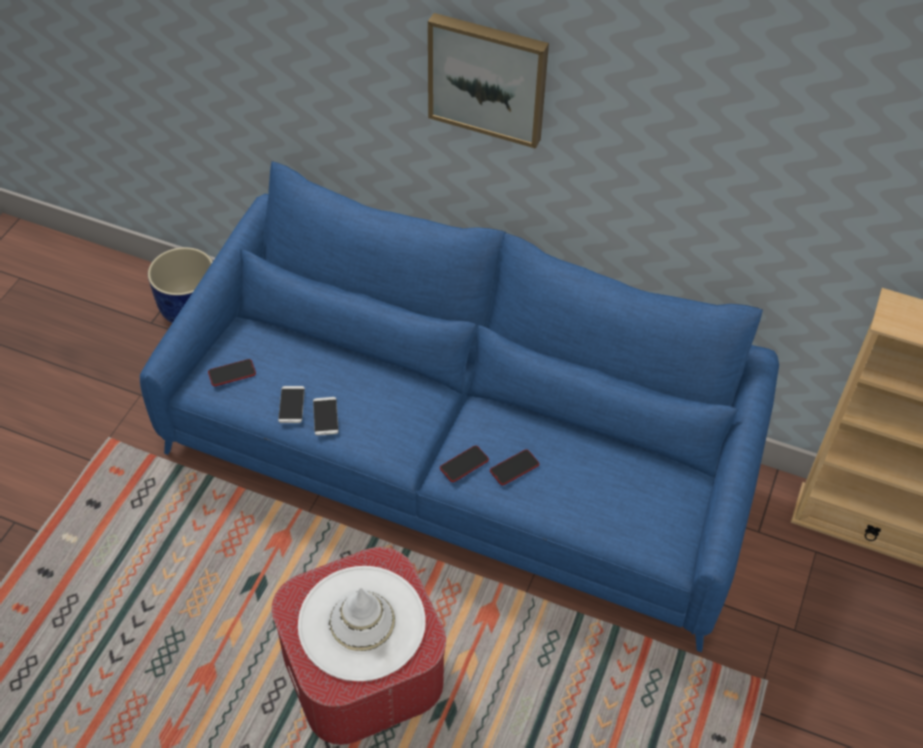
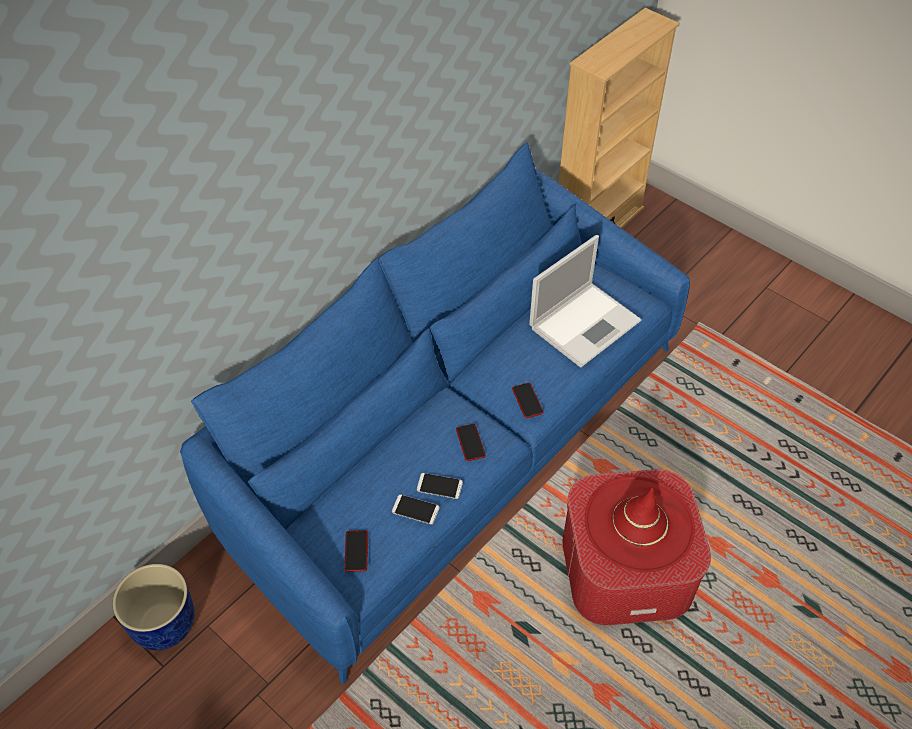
camera: 70 degrees left, 0 degrees up
(362, 623) = (638, 523): white hat -> red hat
(488, 77) = (327, 145): picture -> none
(514, 468) = (542, 369): phone -> phone (470, 443)
(603, 494) = (586, 323): none -> laptop

